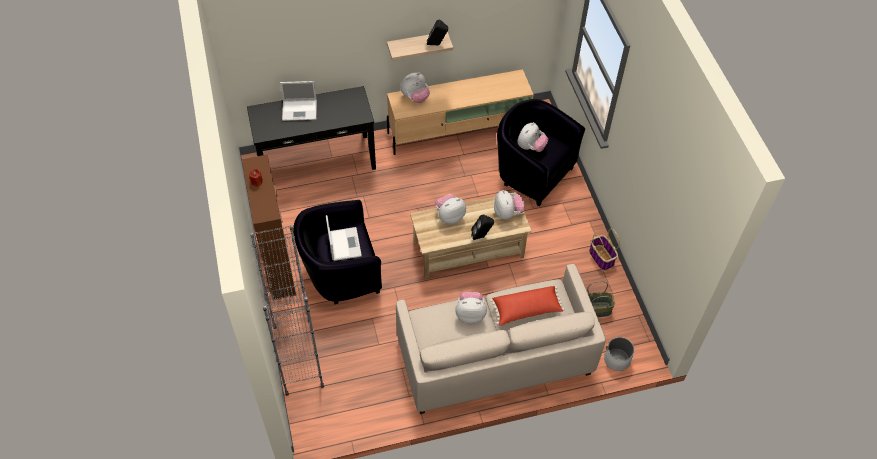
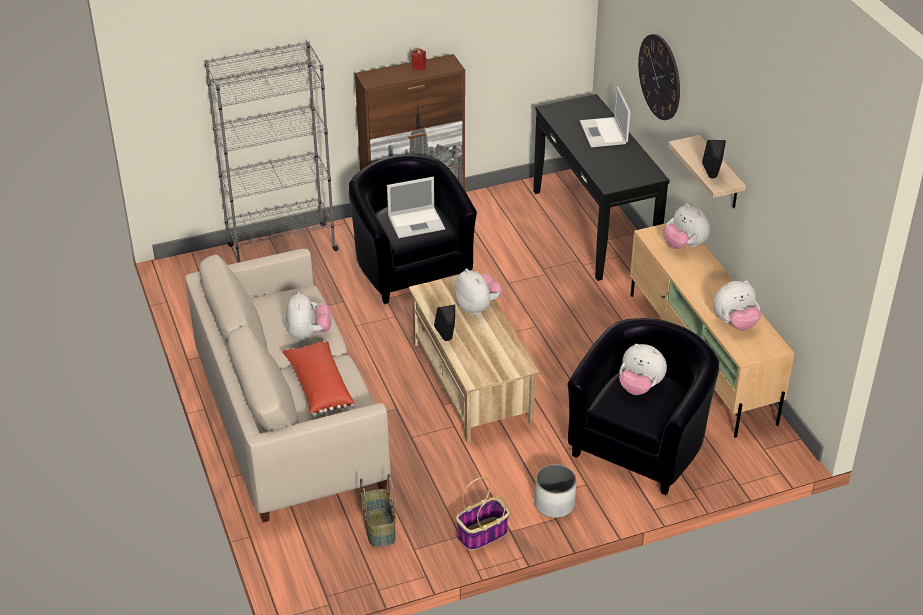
camera: 85 degrees right, 15 degrees down
(325, 44) = (660, 77): none -> wall clock
(507, 213) = (495, 364): plush toy -> plush toy (734, 323)
(617, 360) = (289, 554): white planter -> white planter (554, 504)

